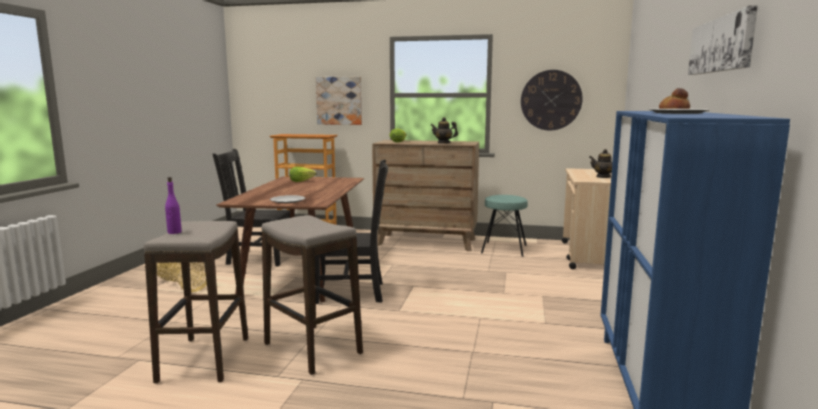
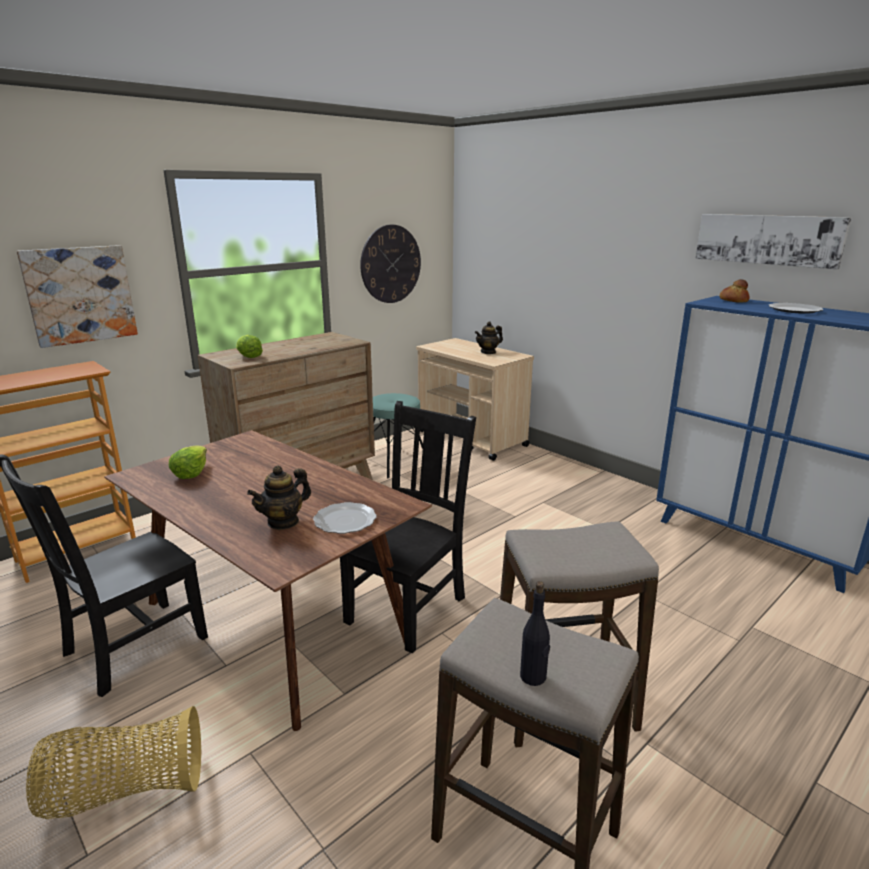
camera: 55 degrees left, 10 degrees up
(174, 232) = (533, 677): purple bottle -> black bottle
(443, 143) = (315, 344): teapot -> teapot (283, 522)

